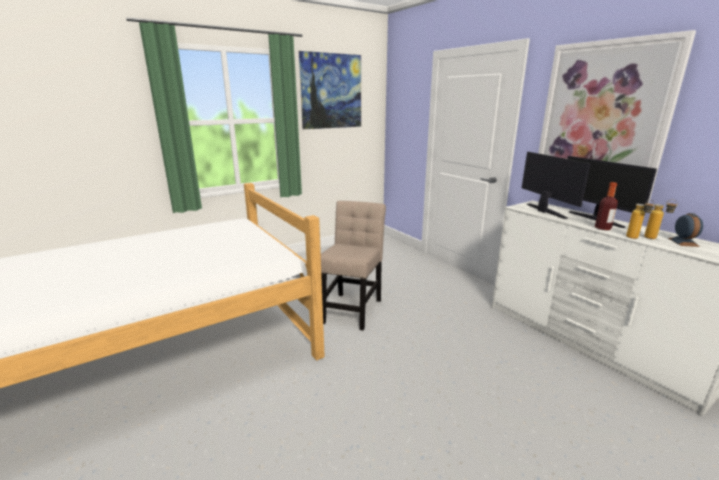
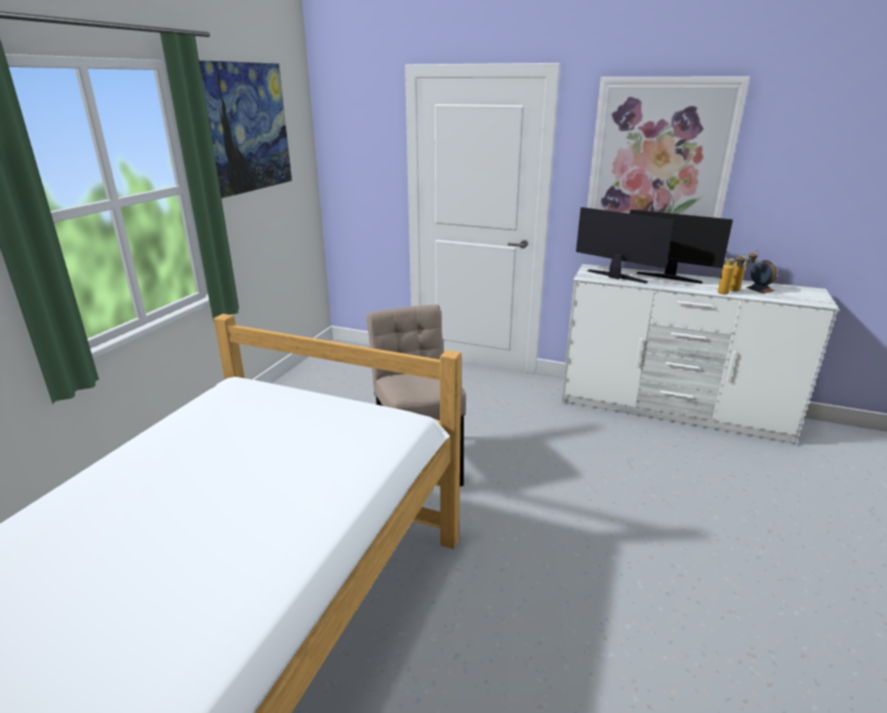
camera: 35 degrees left, 5 degrees up
(602, 228) = (689, 287): bottle -> none

